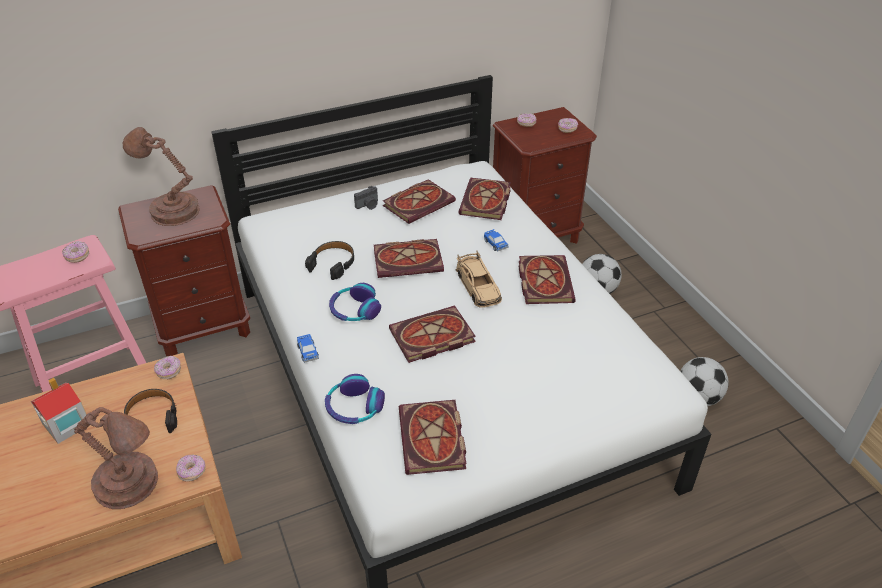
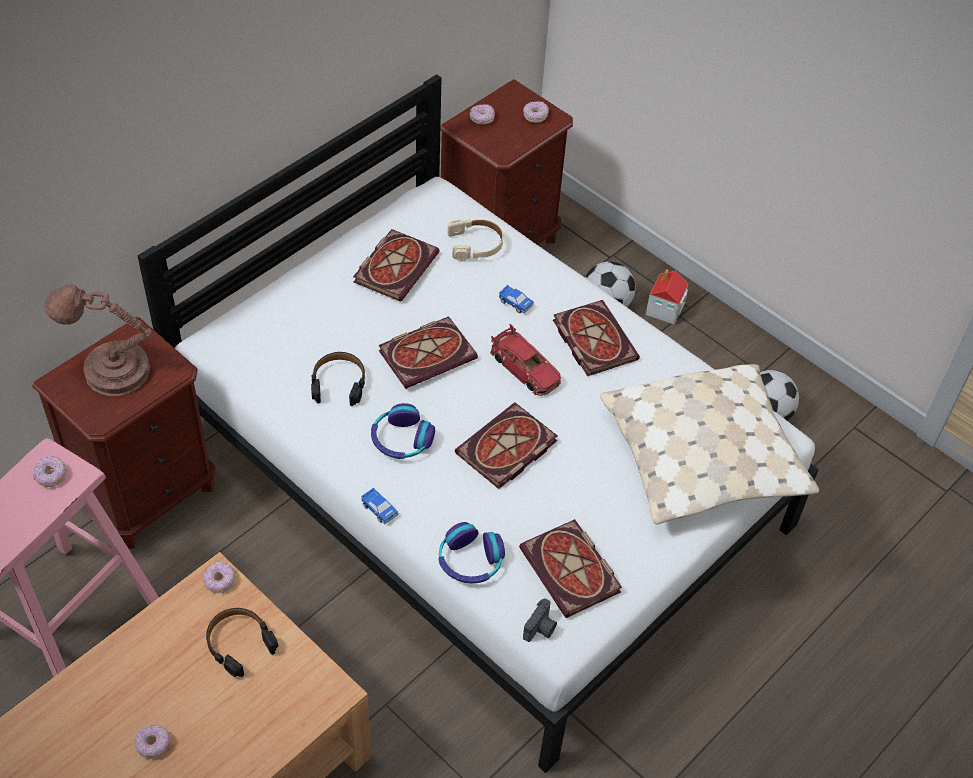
camera: 25 degrees left, 10 degrees up
(66, 424) = (142, 684): toy house -> toy house (664, 310)
(131, 485) = (269, 726): brown table lamp -> none
(192, 472) = (327, 689): donut -> donut (153, 744)
(368, 205) = (333, 285): camera -> camera (540, 629)
(478, 287) = (525, 368): beige toy car -> red toy car
(486, 202) = (476, 244): book -> beige headphones
(596, 387) = (704, 458): none -> beige pillow

